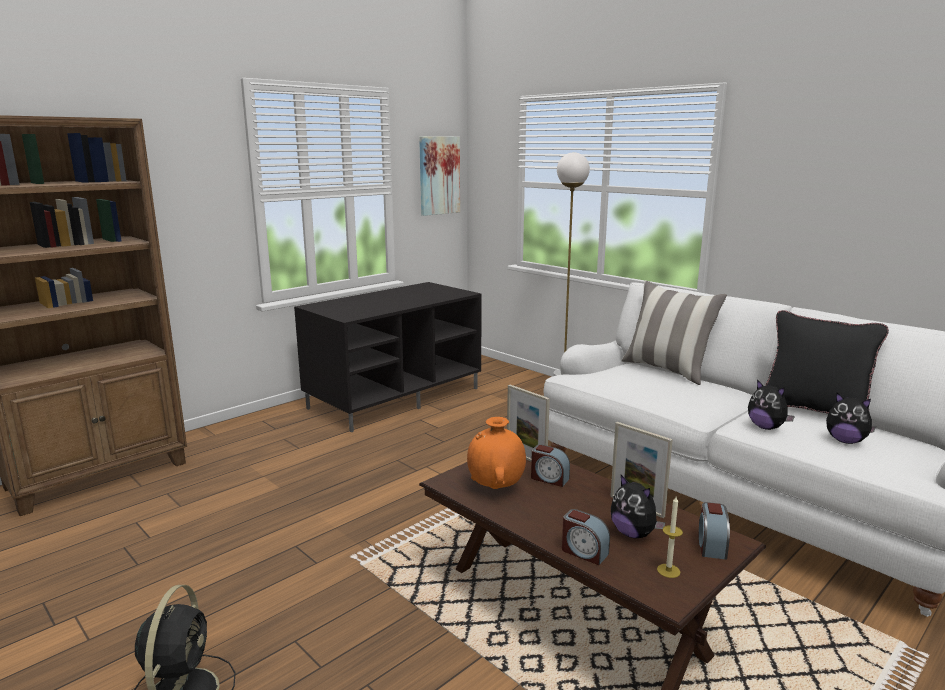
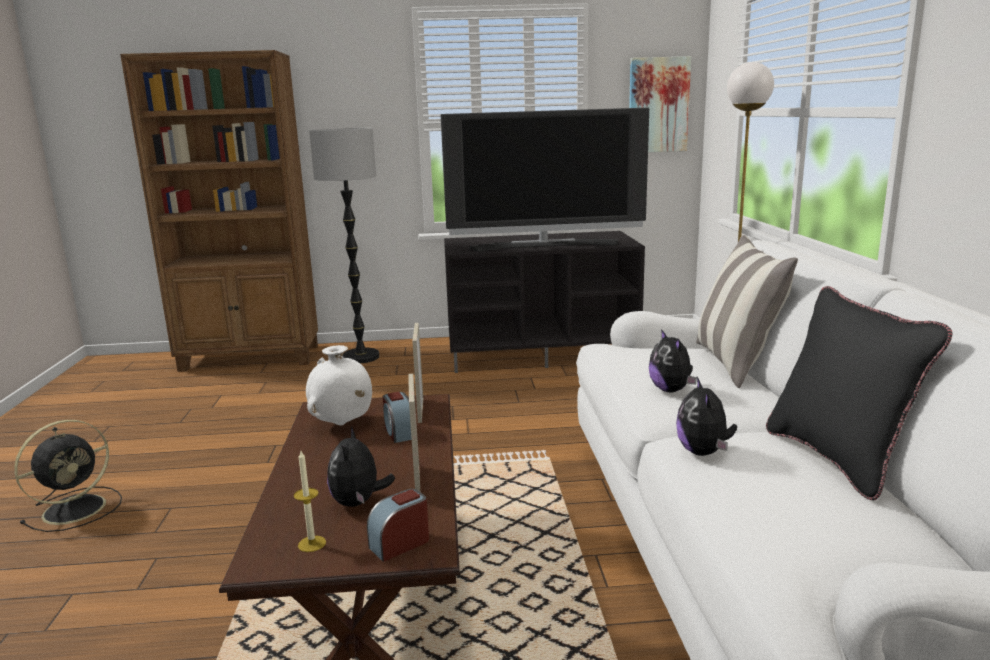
camera: 40 degrees right, 0 degrees up
(233, 441) = (361, 357): none -> floor lamp
(407, 302) = (545, 246): none -> television
(496, 488) = (342, 424): orange vase -> white vase
(584, 552) = (287, 498): alarm clock -> none
(845, 441) = (784, 502): plush toy -> plush toy (671, 390)

